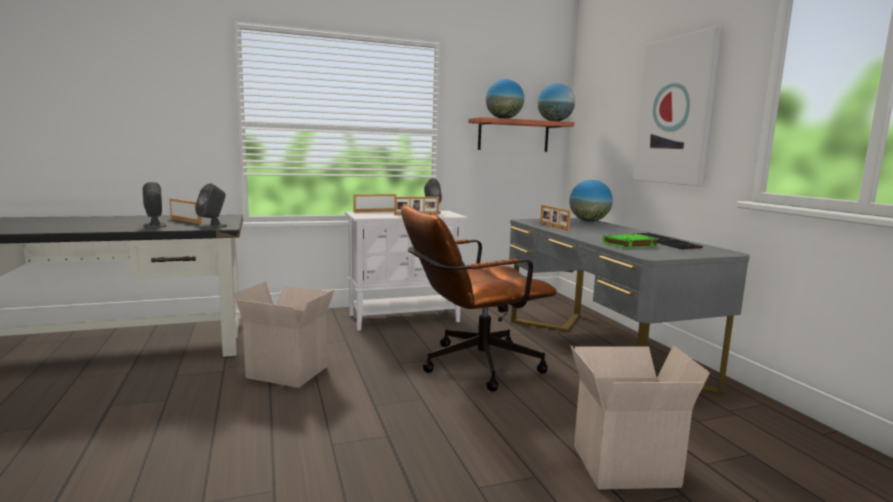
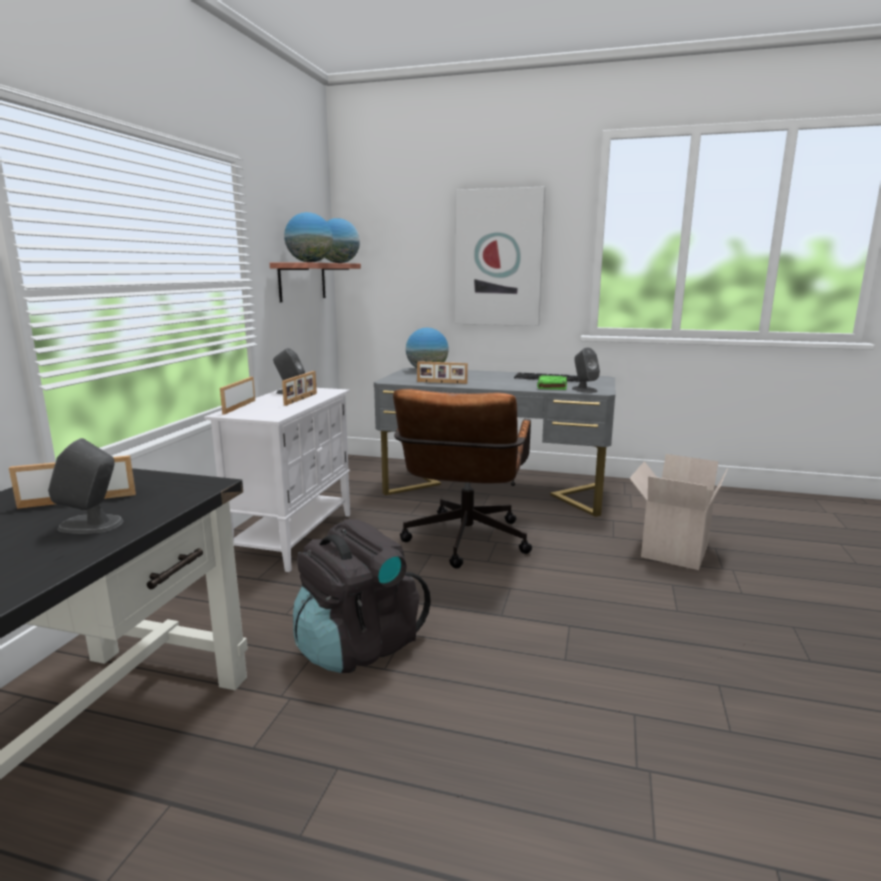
camera: 55 degrees left, 5 degrees up
(212, 226) = (185, 490): grey speaker -> grey speaker (584, 389)
(289, 371) = (358, 646): cardboard box -> black backpack

